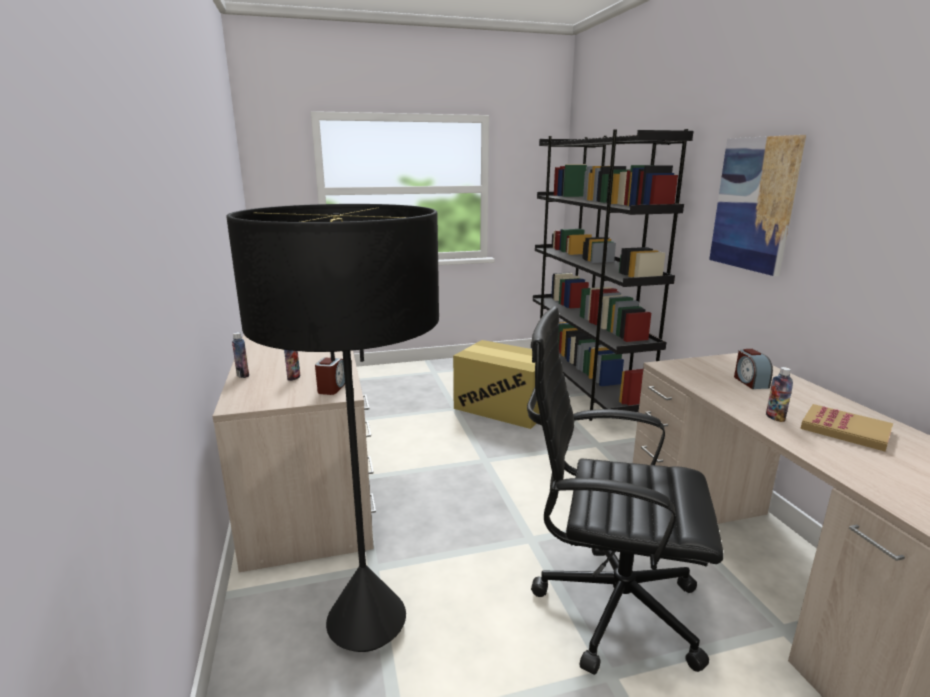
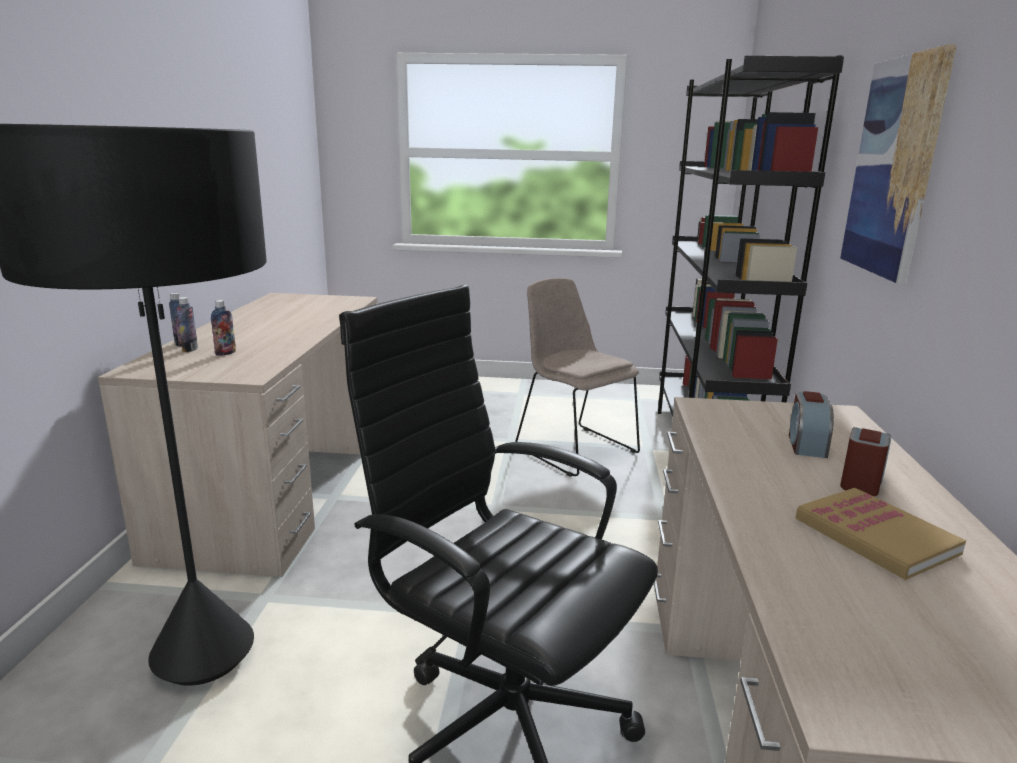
camera: 20 degrees right, 0 degrees up
(332, 387) = (248, 368): alarm clock -> alarm clock (861, 481)
(503, 407) = (574, 449): cardboard box -> beige chair
(775, 417) = (775, 497): bottle -> bottle (190, 349)

